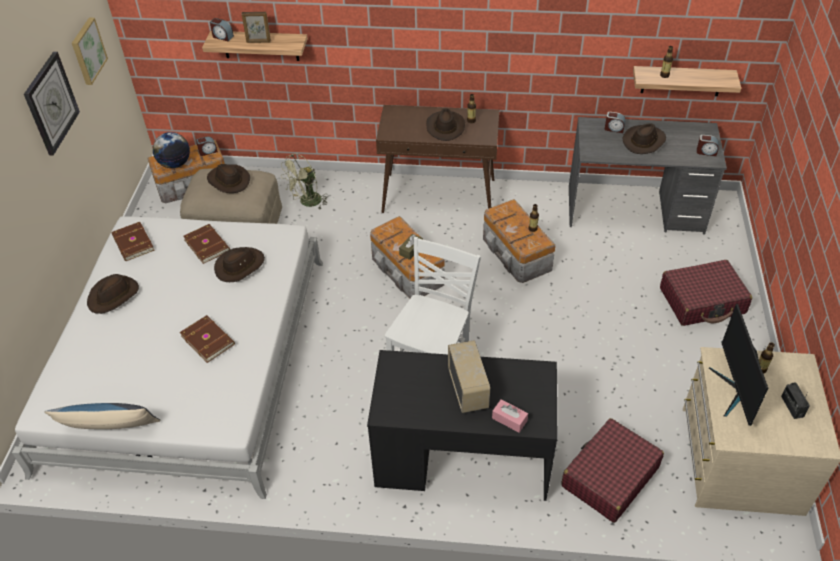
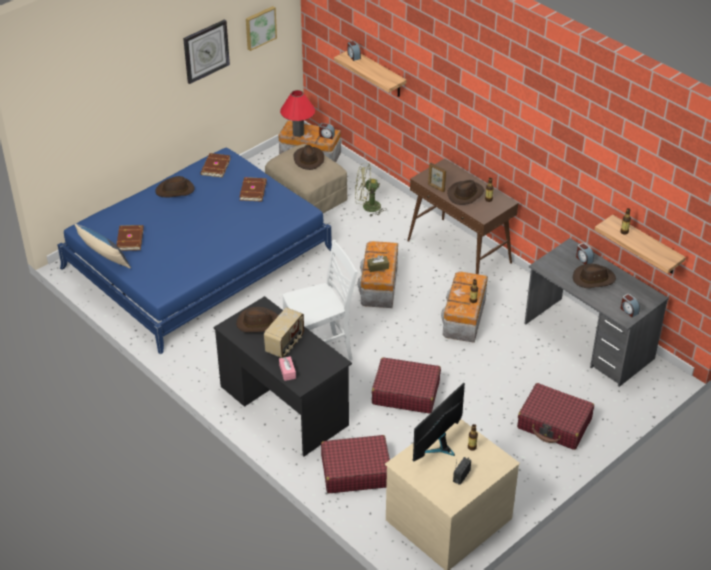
camera: 40 degrees right, 5 degrees down
(175, 164) = (298, 133): globe -> red table lamp
(189, 359) = (198, 259): white bed -> blue bed
(208, 339) = (197, 242): brown book -> brown book (131, 239)
(239, 266) = (257, 213): brown hat -> brown hat (258, 323)
(258, 42) = (370, 70): picture frame -> picture frame (436, 188)
(554, 360) = (405, 392): none -> red suitcase

